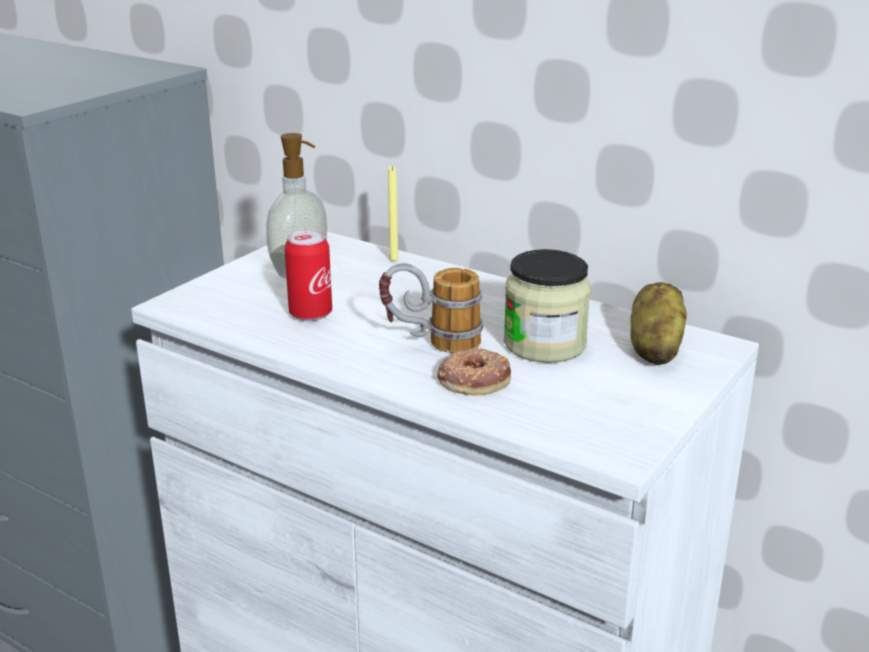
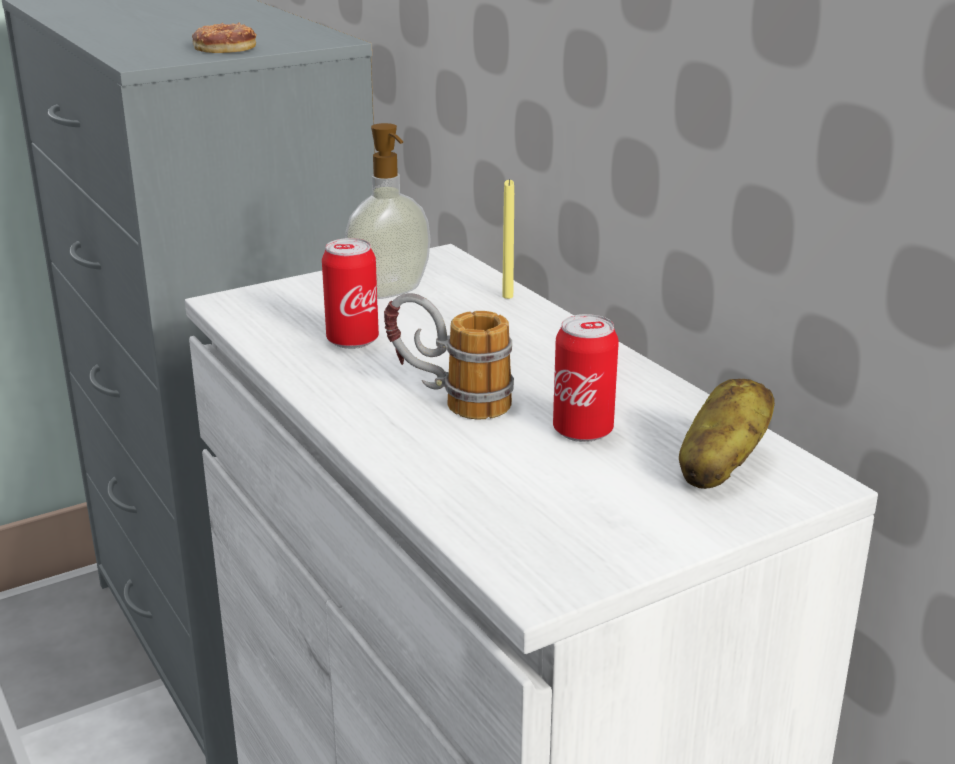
camera: 25 degrees right, 0 degrees up
(474, 379) = (455, 452): donut -> donut (225, 47)
(545, 344) = (583, 431): jar -> can

